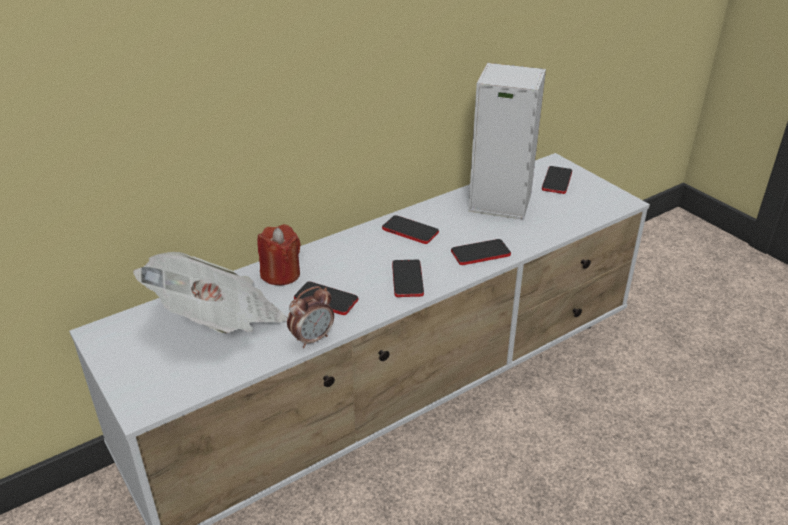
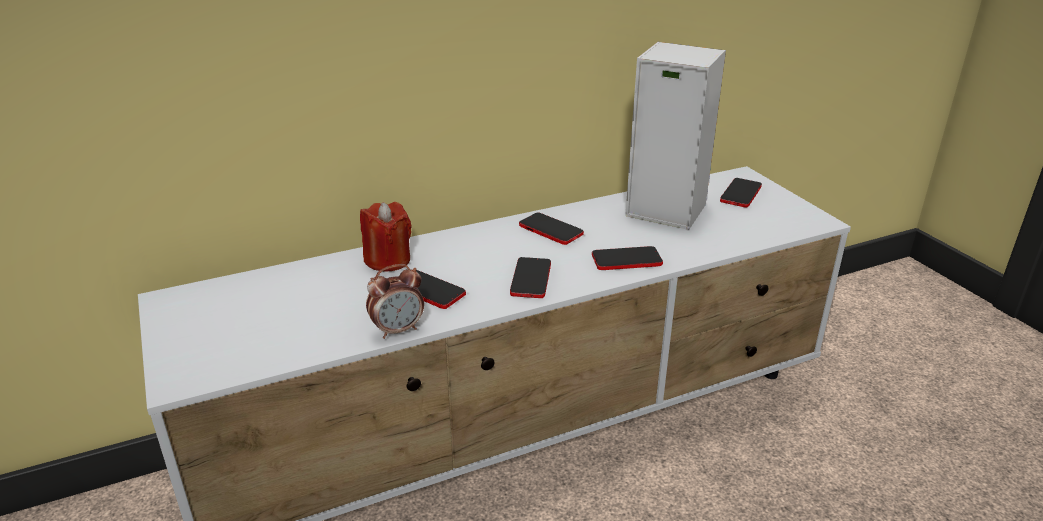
camera: 10 degrees right, 5 degrees down
(218, 321) = (300, 300): newspaper -> none

